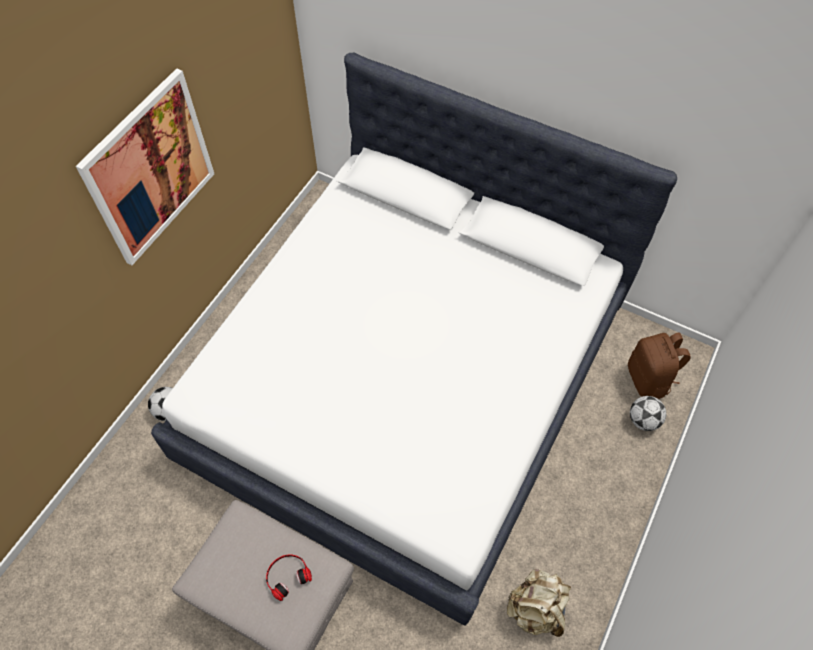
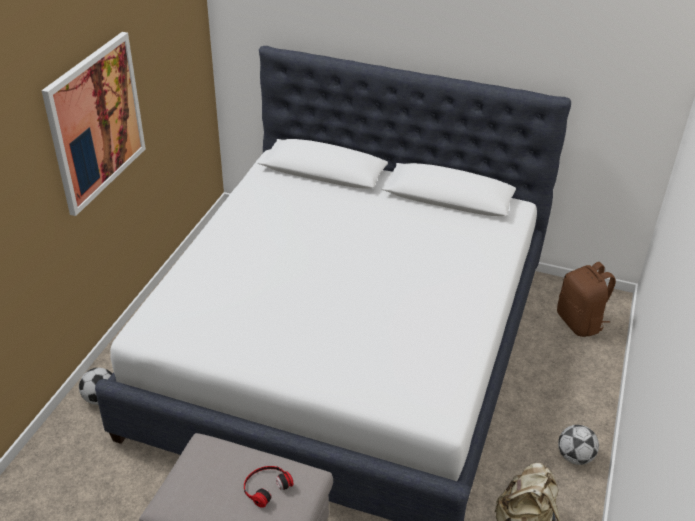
camera: 10 degrees left, 20 degrees down
(643, 420) = (584, 355): football -> football (574, 457)

